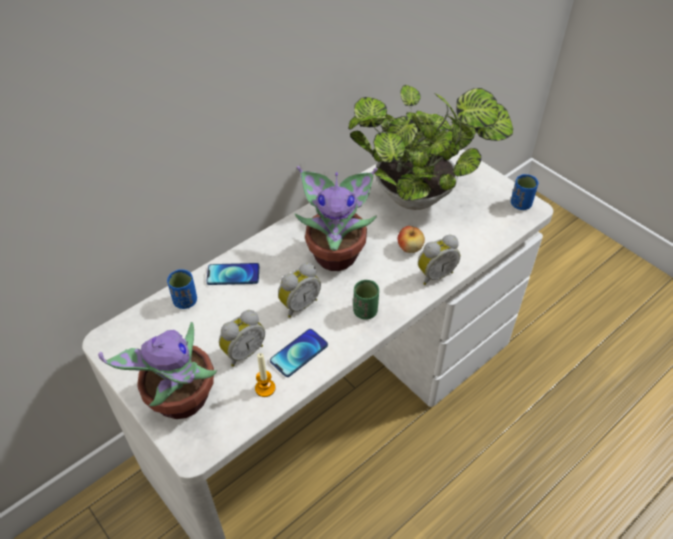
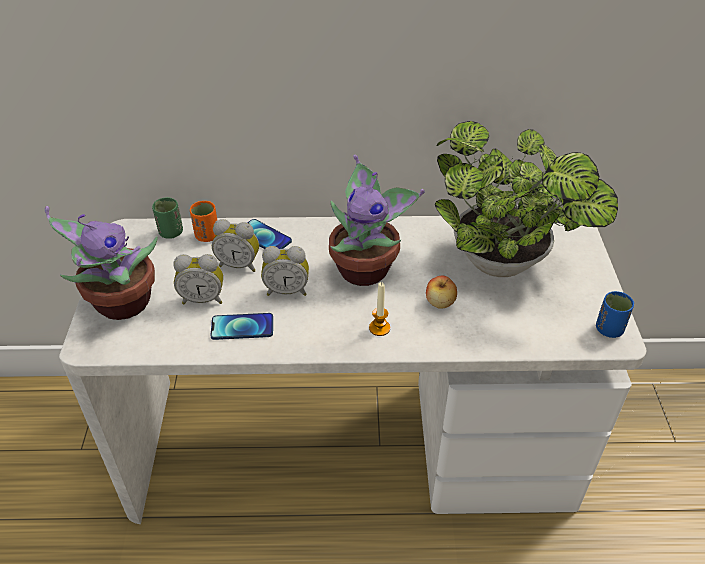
camera: 40 degrees right, 5 degrees down
(185, 301) = (207, 236): blue cup -> orange cup
(265, 388) = (186, 336): candle -> candle (379, 328)
(365, 311) = (335, 330): green cup -> green cup (171, 232)
(434, 274) = (437, 339): alarm clock -> alarm clock (239, 264)

